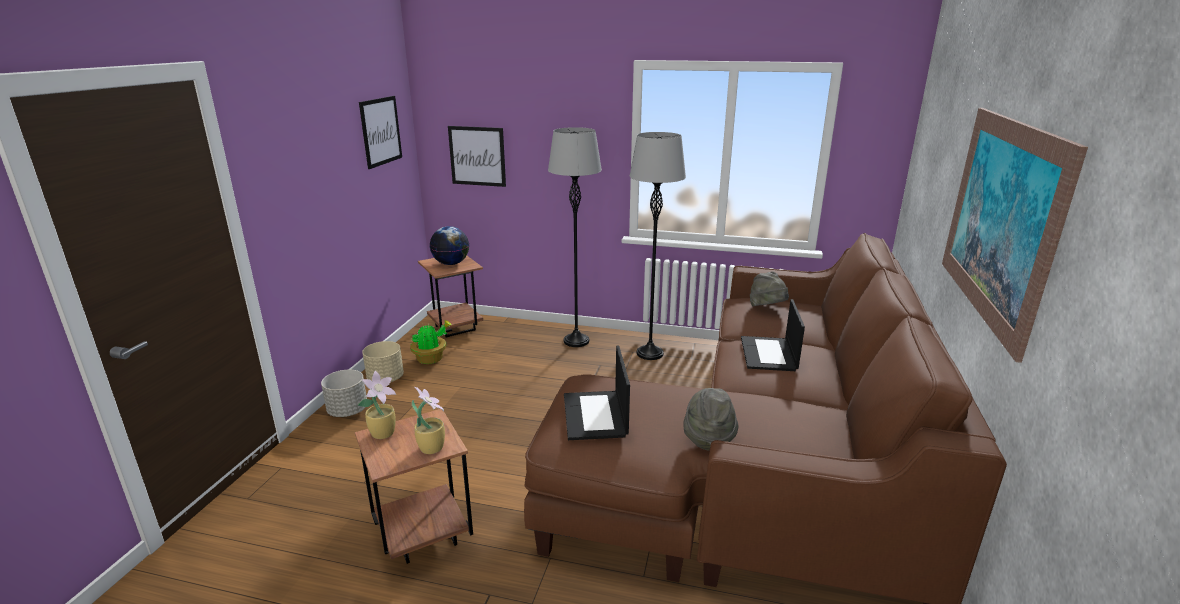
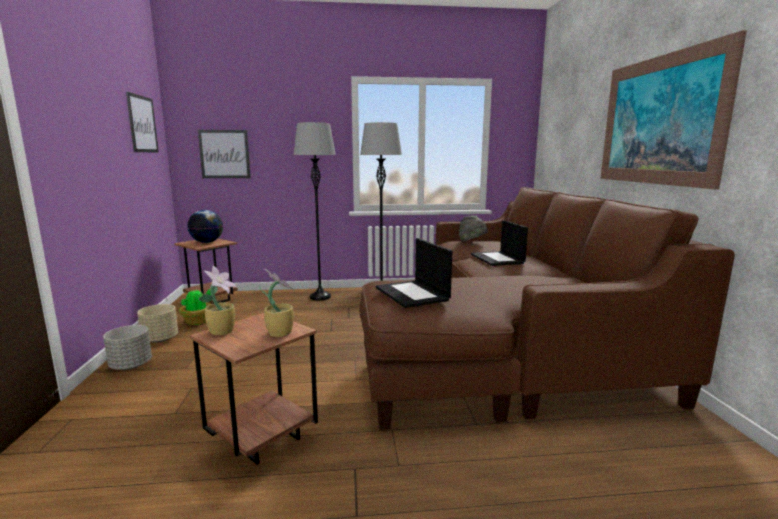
camera: 20 degrees left, 10 degrees down
(708, 437) = (506, 295): grey hat -> none

